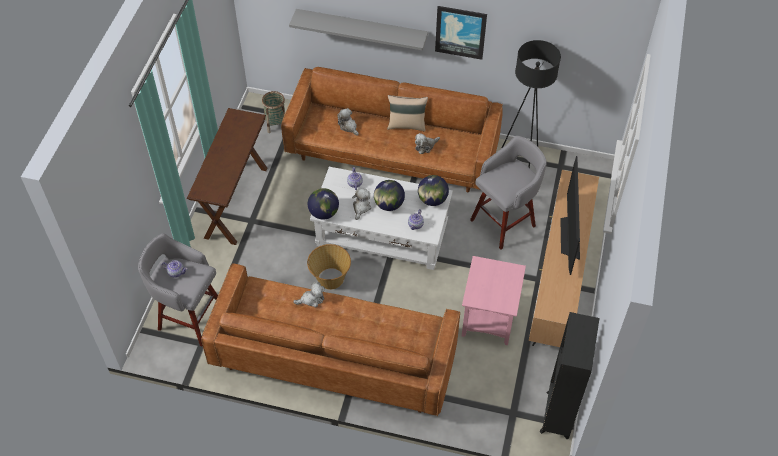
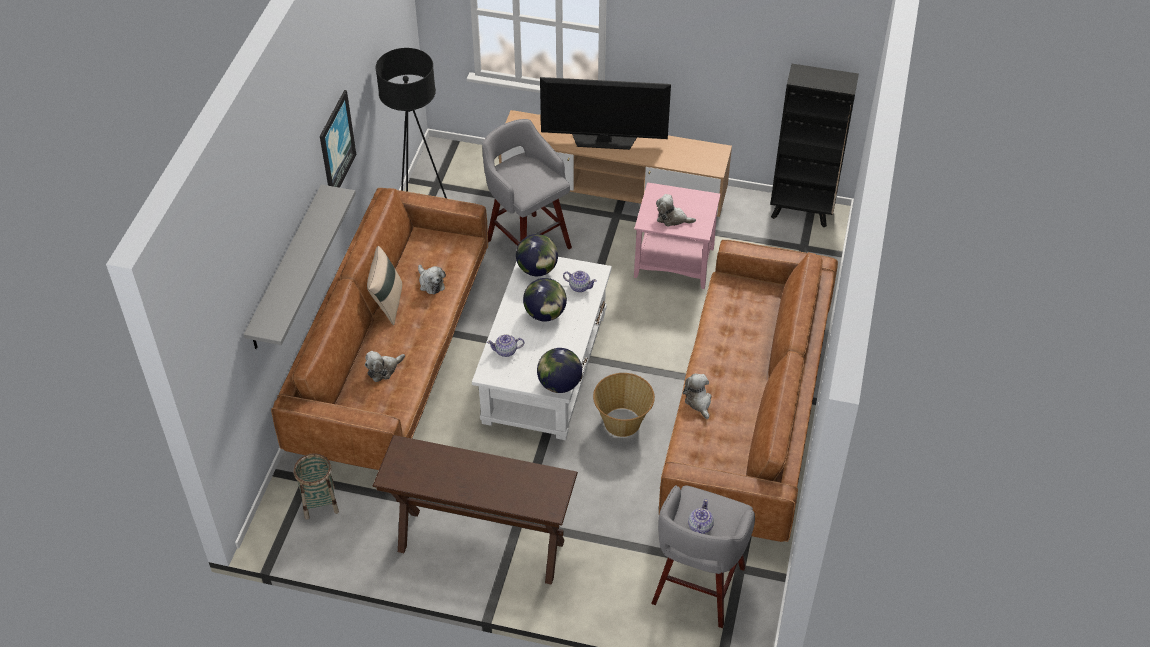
camera: 90 degrees left, 5 degrees down
(361, 207) = (550, 343): plush toy -> plush toy (672, 218)

